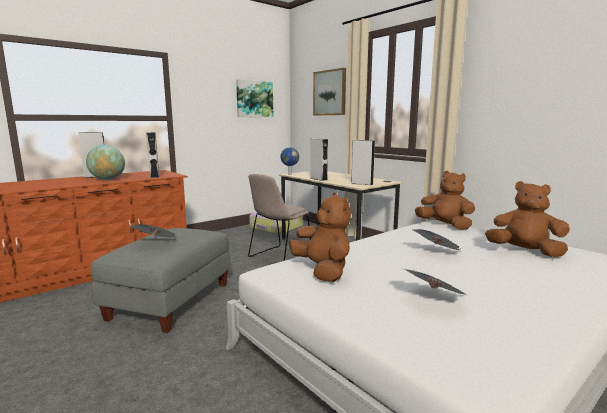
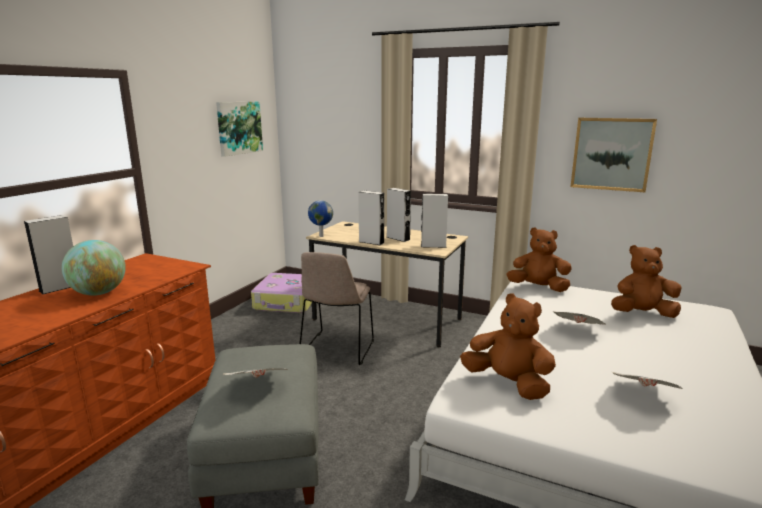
camera: 25 degrees left, 5 degrees up
(154, 176) = (162, 273): grey speaker -> grey speaker (398, 238)
(330, 93) = (348, 120): picture -> picture (611, 154)

